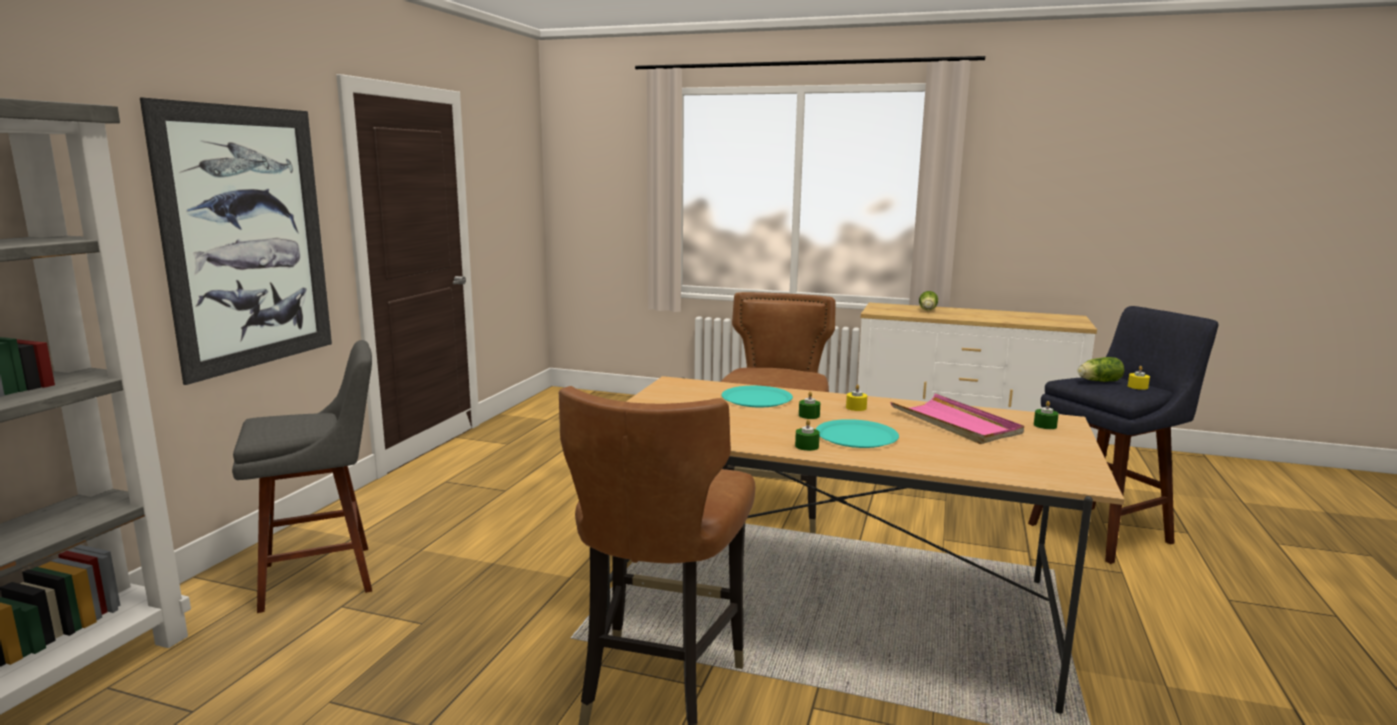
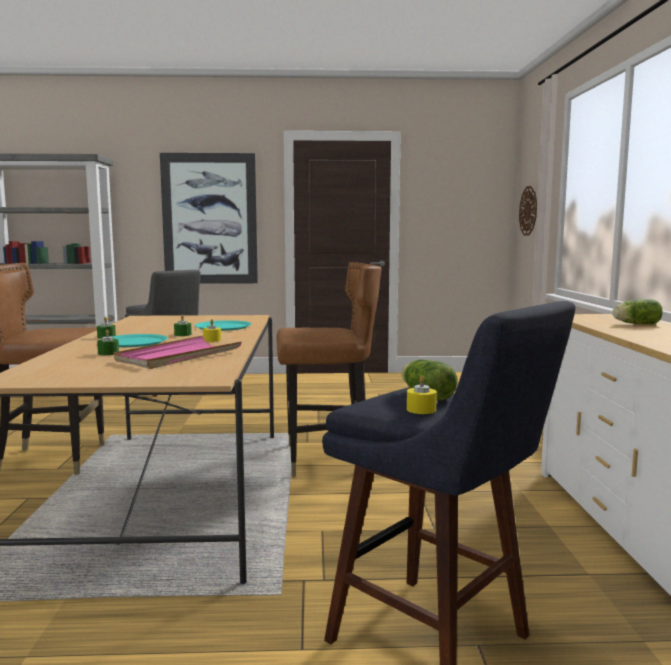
camera: 70 degrees right, 5 degrees down
(592, 201) = (528, 211): none -> wall clock
(1045, 425) = (183, 374): green candle -> green candle (108, 353)

